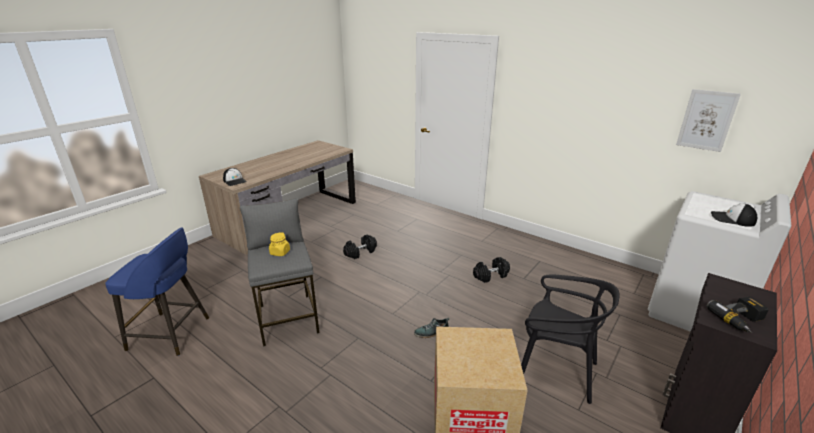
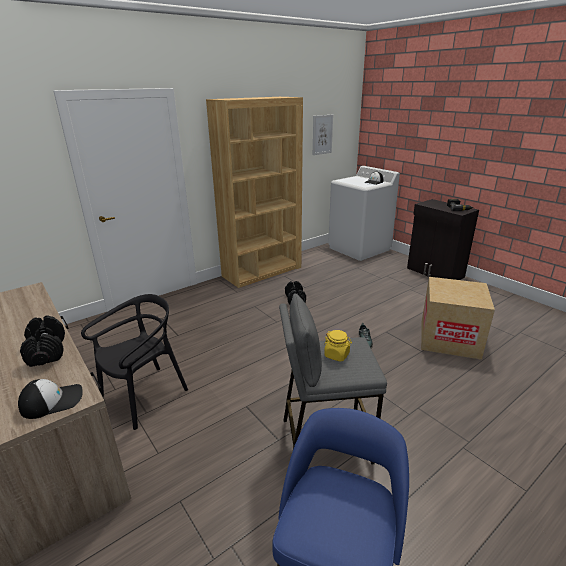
camera: 75 degrees left, 0 degrees up
(360, 252) = (209, 368): black dumbbell -> black dumbbell (47, 351)
(537, 246) = (262, 271): none -> brown bookcase
(555, 370) = (408, 300): black chair -> black chair (144, 395)

